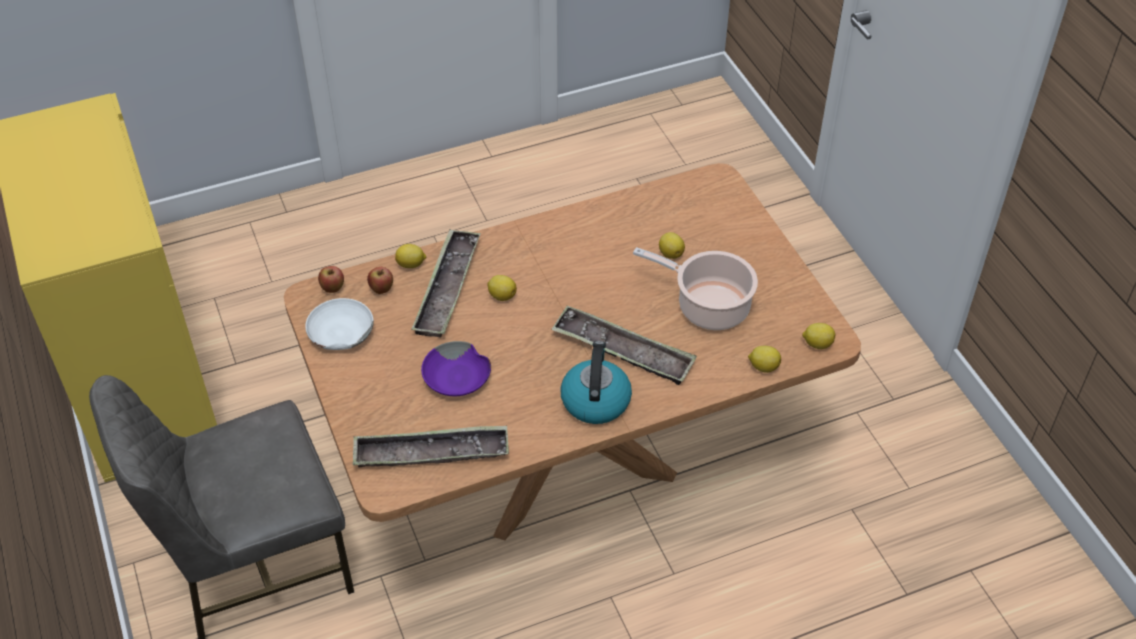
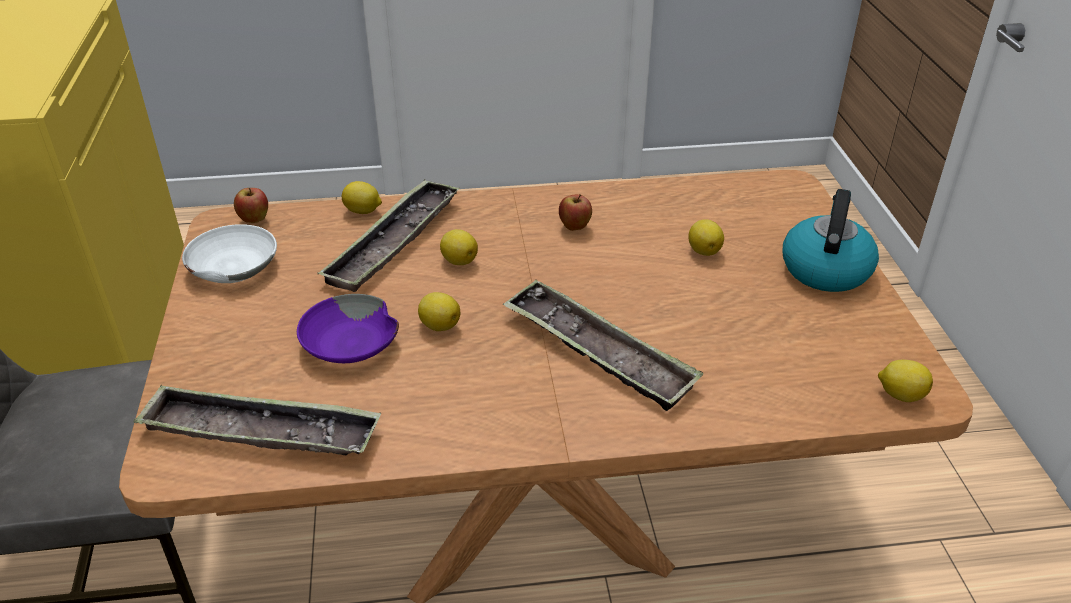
camera: 15 degrees right, 10 degrees down
(381, 290) = (312, 230): apple -> apple (574, 227)
(595, 400) = (532, 407): kettle -> kettle (825, 268)
(708, 306) = (740, 318): cooking pot -> none
(763, 366) = (807, 410): lemon -> lemon (439, 325)

